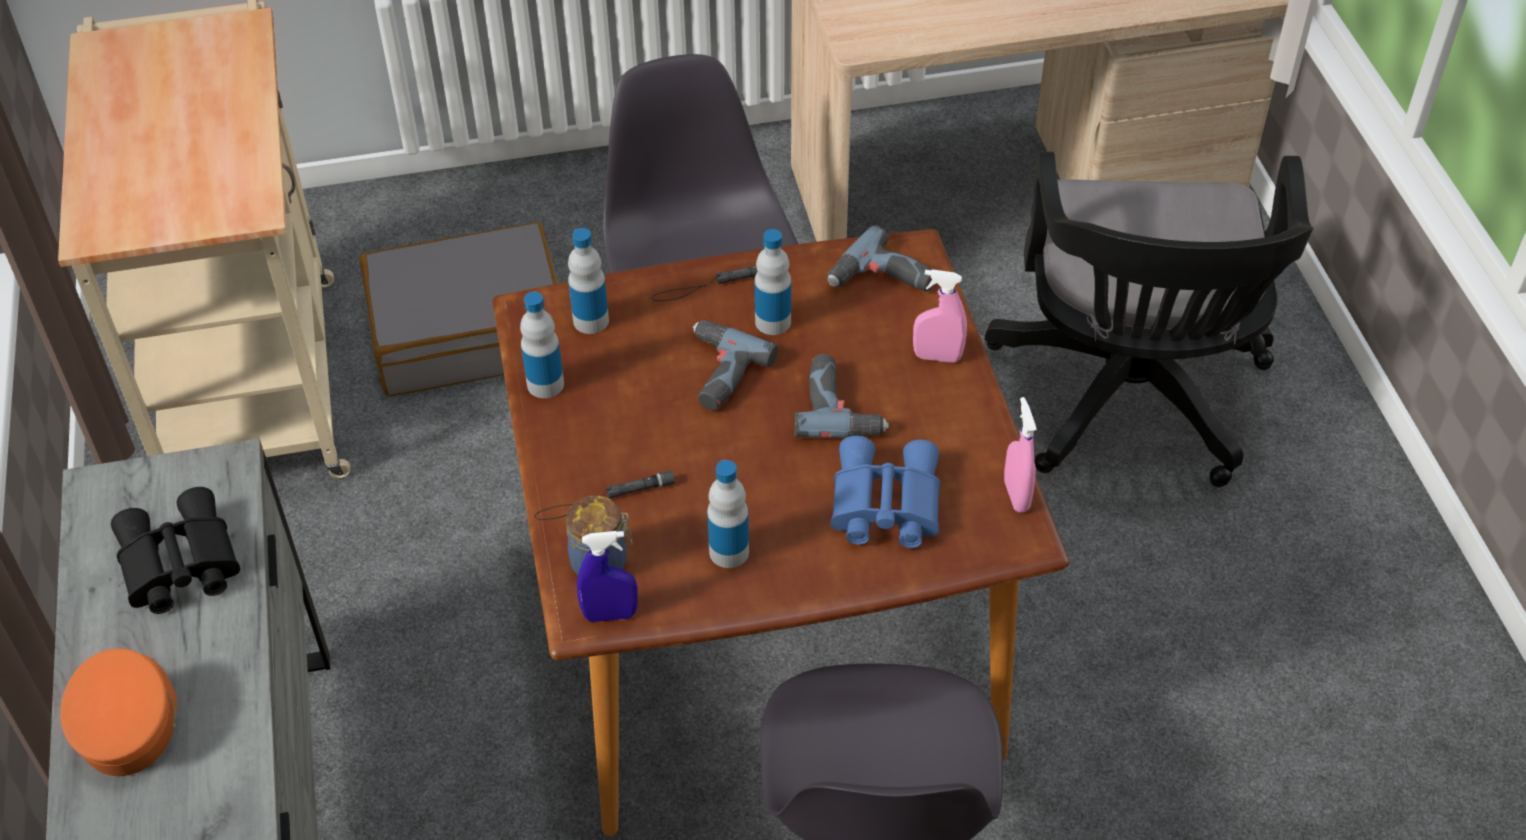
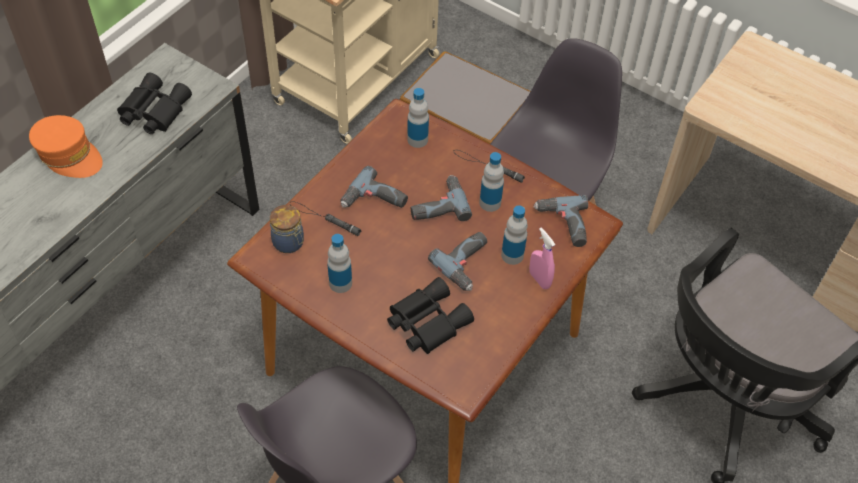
camera: 45 degrees right, 5 degrees up
(127, 721) = (69, 155): orange cap -> orange cap turned 90 degrees clockwise
(545, 384) = (365, 151): bottle -> bottle (512, 255)
(610, 615) = (265, 266): blue spray bottle -> none
(638, 429) = (374, 201): none -> power drill
(882, 505) = (426, 321): blue binoculars -> black binoculars
(1016, 496) = (487, 370): pink spray bottle -> none

